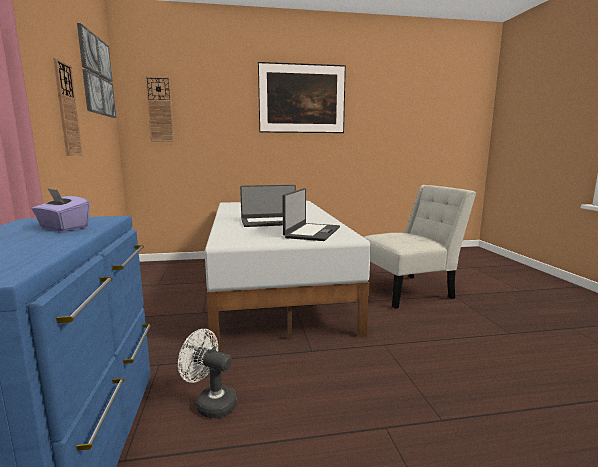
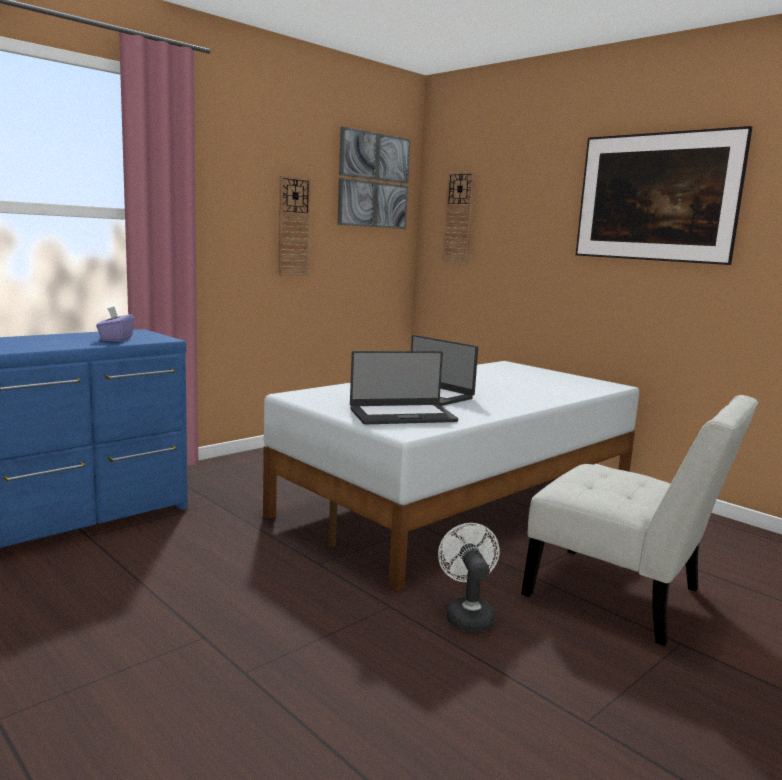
camera: 55 degrees right, 0 degrees up
(210, 403) = (176, 543): white fan -> white fan (467, 615)

